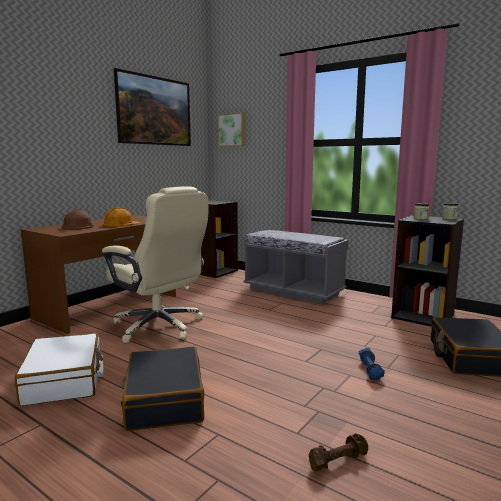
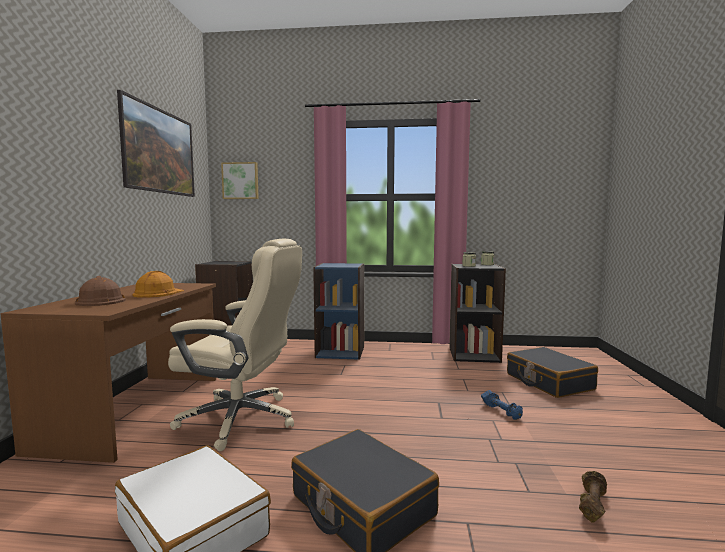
camera: 30 degrees left, 5 degrees down
(293, 291) = (340, 352): grey bench -> blue bookcase

